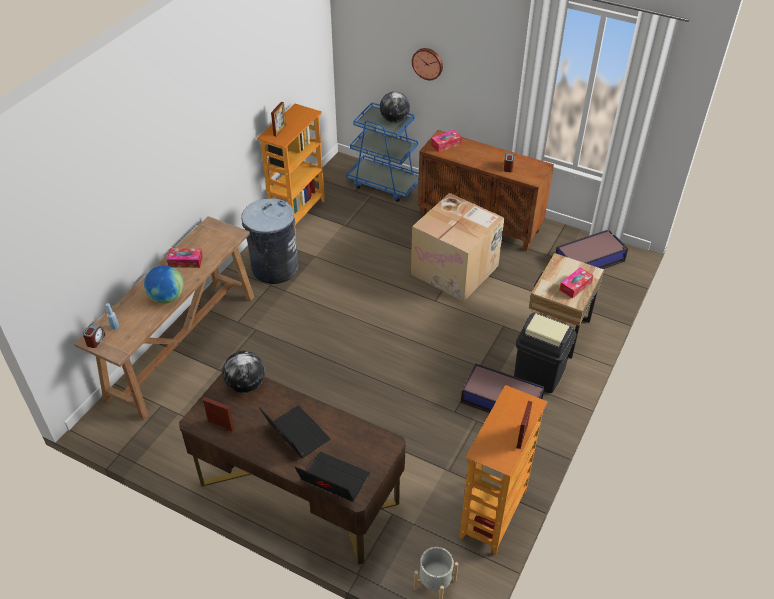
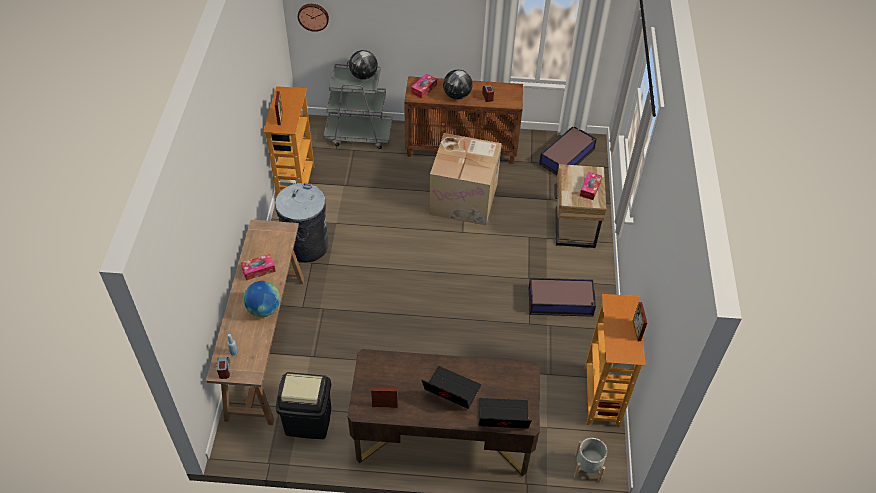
camera: 25 degrees left, 5 degrees up
(246, 385) = (384, 363): globe -> globe (457, 95)
(384, 184) = (359, 134): blue cart -> grey cart
(428, 63) = (388, 18): wall clock -> wall clock (313, 16)
(539, 374) = (577, 269): black trash can -> black trash can (308, 421)

